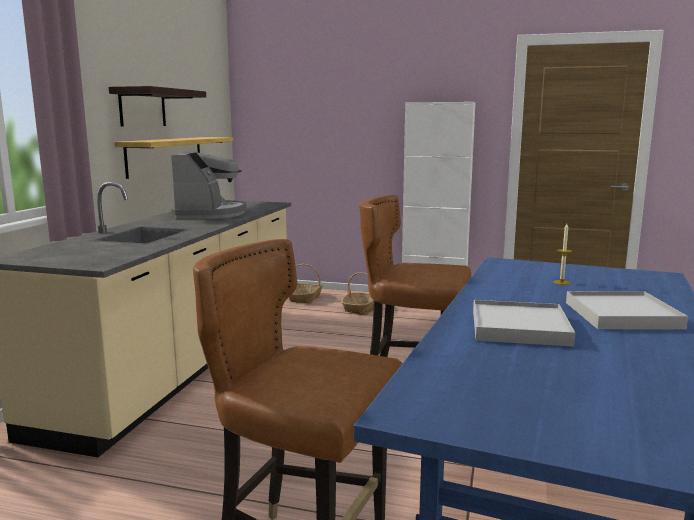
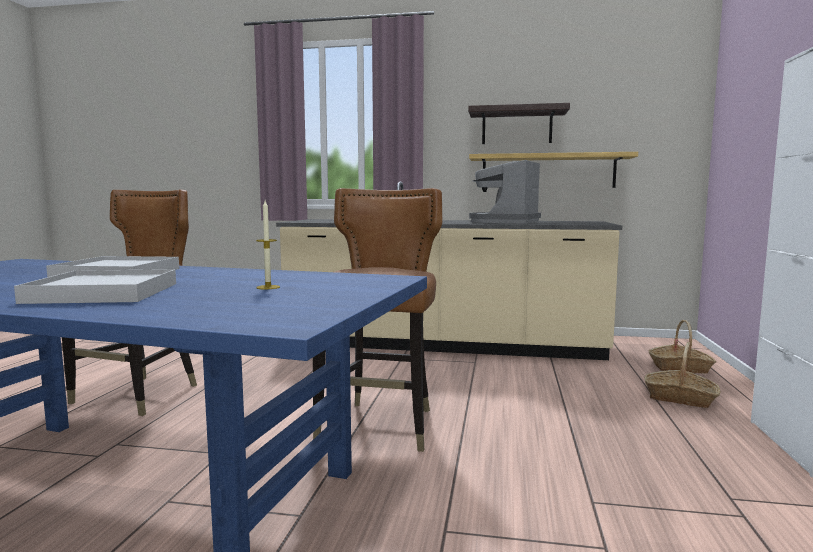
camera: 85 degrees right, 5 degrees down
(210, 214) = (505, 222): coffee machine -> coffee machine turned 120 degrees clockwise

